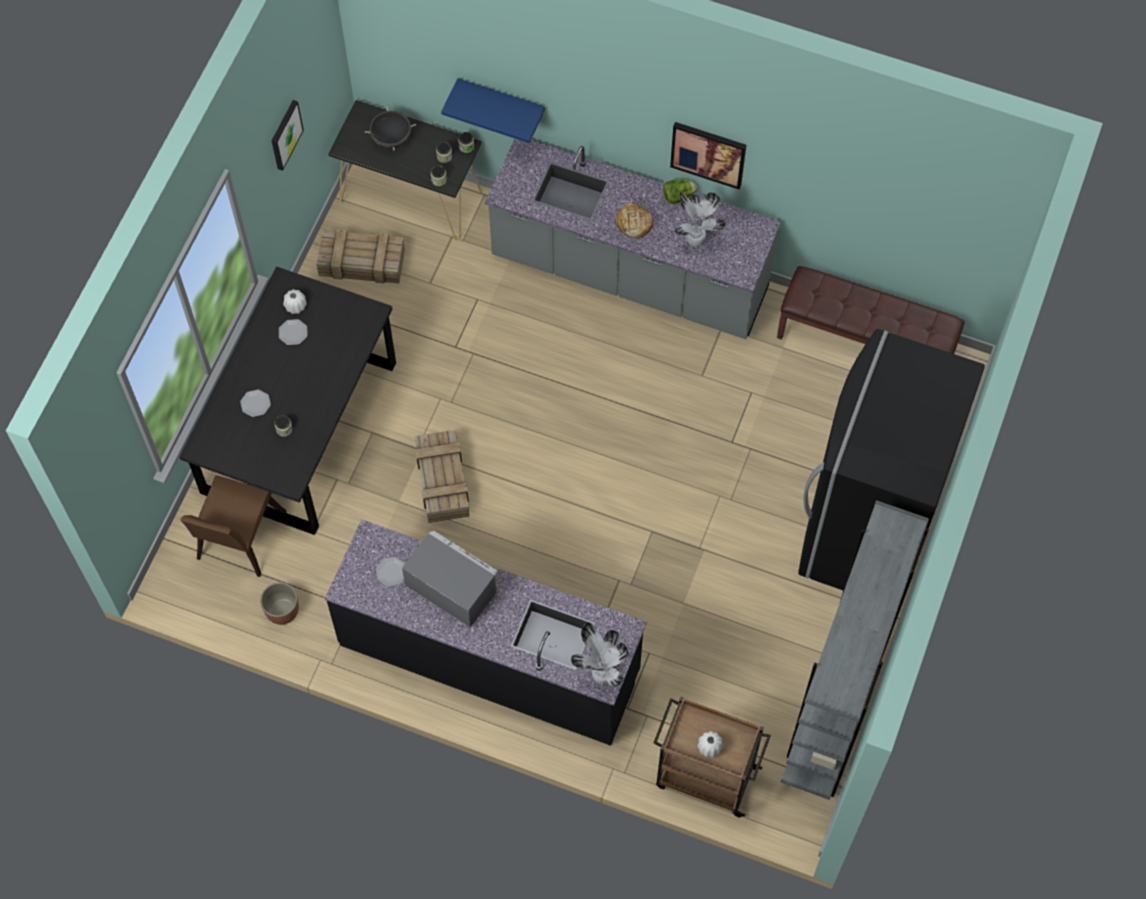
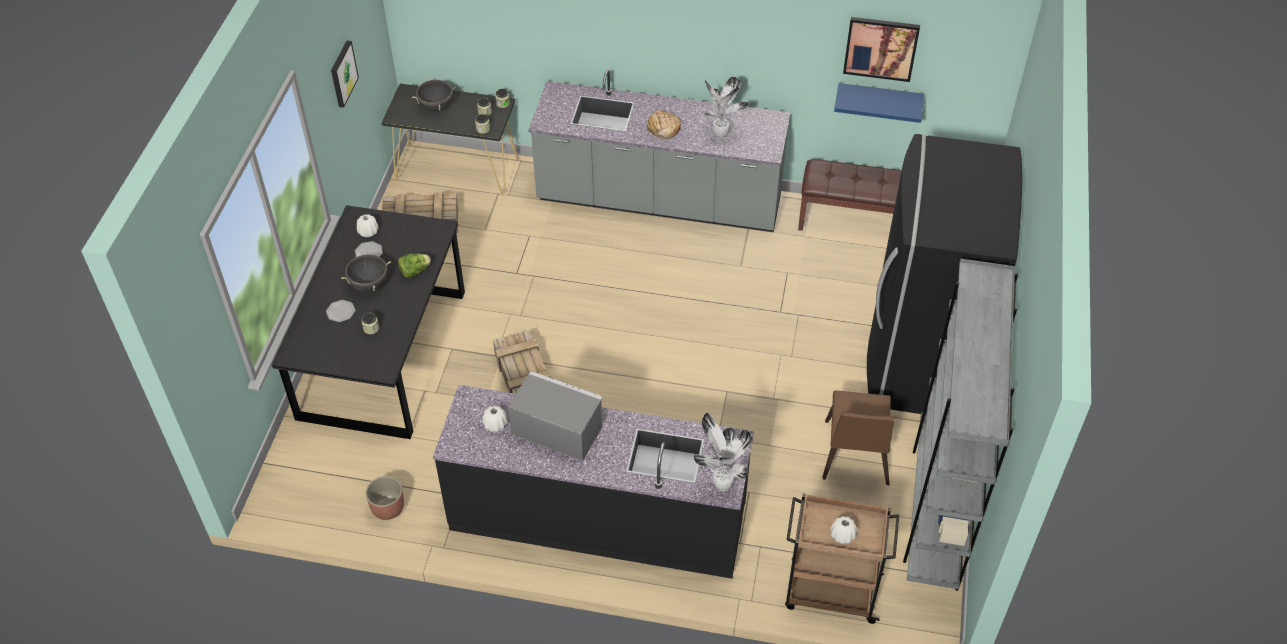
camera: 10 degrees left, 15 degrees down
(238, 540) = (336, 454): brown chair -> brown chair (854, 457)
(288, 374) = (369, 284): none -> black cooking pot
(391, 572) = (495, 425): plate -> white vase
(501, 101) = (531, 45): blue shelf -> blue shelf (879, 100)
(678, 196) = (697, 105): lettuce -> lettuce (414, 271)
(708, 153) = (722, 50): picture -> picture (881, 48)

